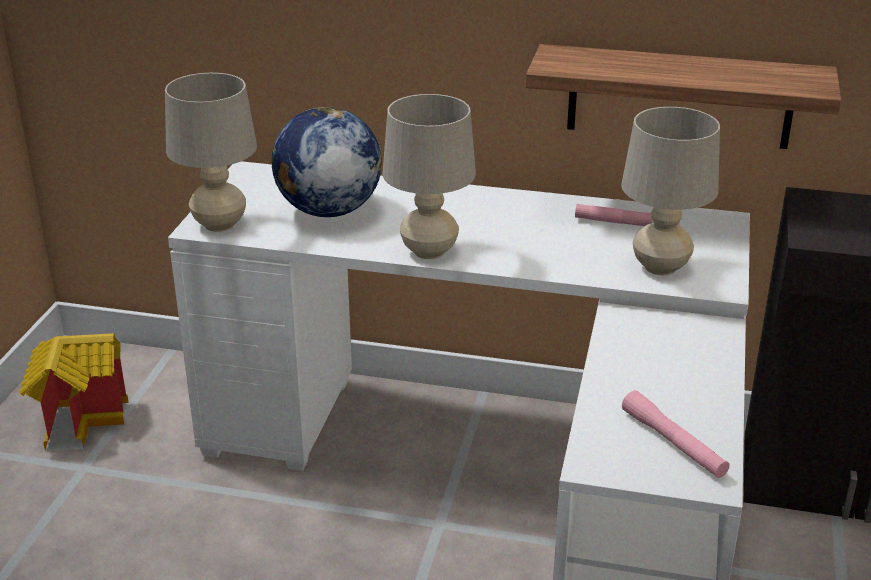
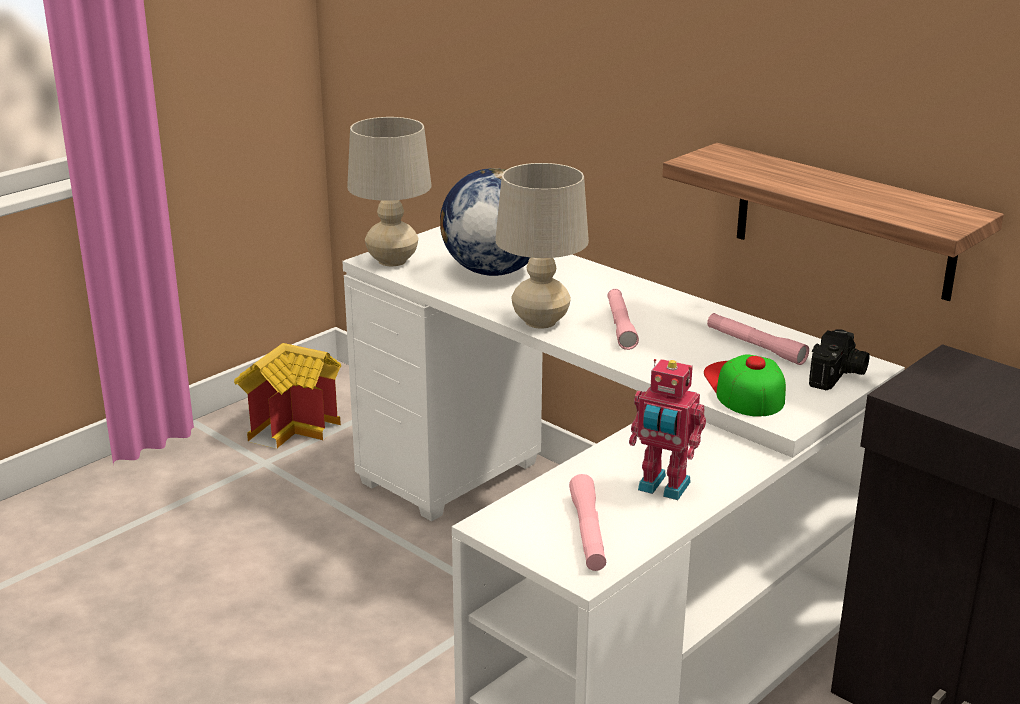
camera: 30 degrees right, 5 degrees down
(501, 236) = (620, 326): none -> pink flashlight
(660, 267) = (744, 388): beige table lamp -> cap
(683, 380) = (662, 488): none -> toy robot
(714, 234) = (838, 375): none -> camera

